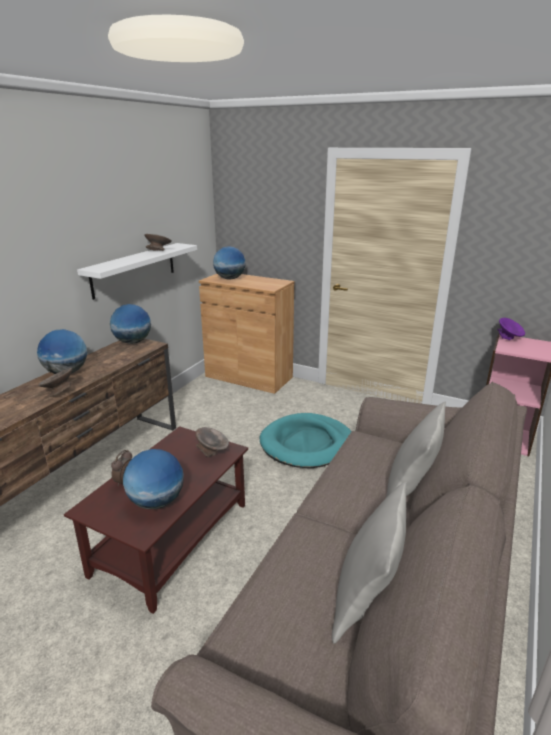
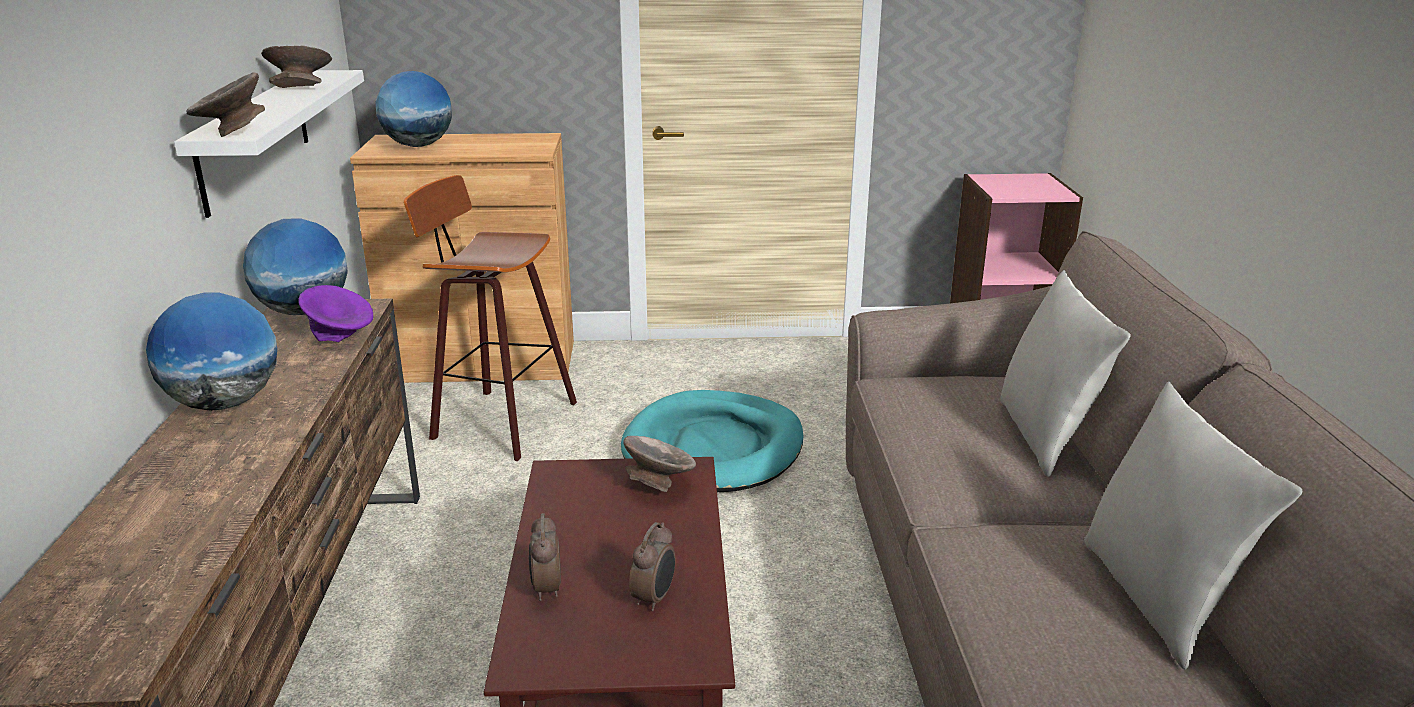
camera: 30 degrees left, 0 degrees up
(58, 392) = (267, 444): grey bowl -> grey bowl (231, 131)
(156, 501) = (654, 598): globe -> alarm clock
(231, 405) = (499, 421): none -> stool
(509, 339) = (989, 179): purple bowl -> purple bowl (341, 338)

